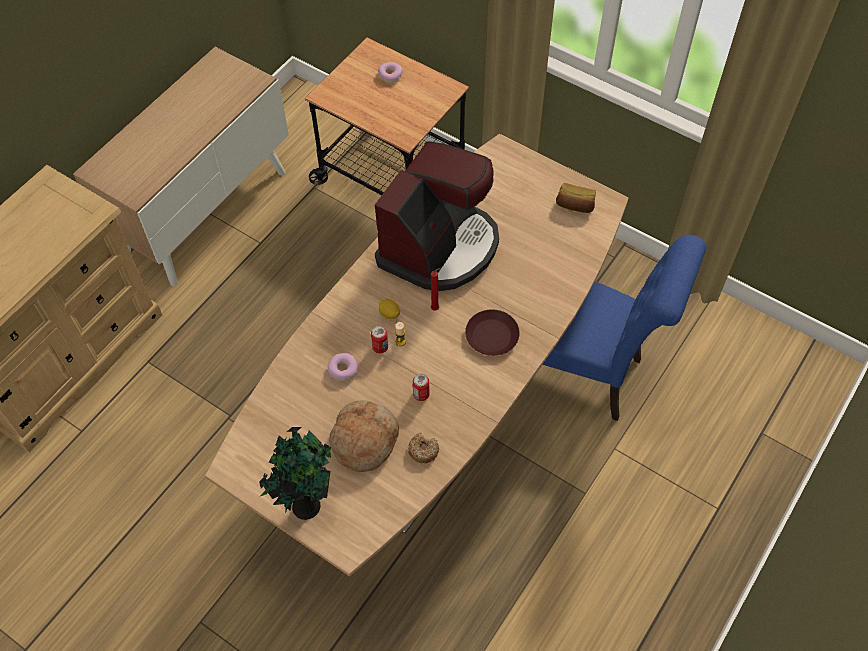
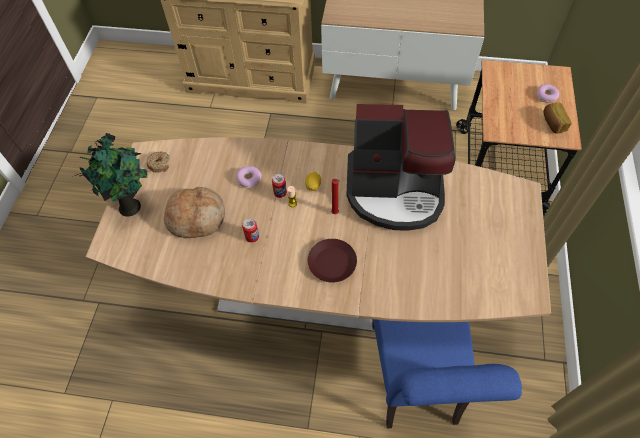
camera: 65 degrees right, 0 degrees up
(423, 450) = (204, 259): donut -> donut (159, 164)
(575, 205) = (507, 271): bread -> bread (553, 123)

